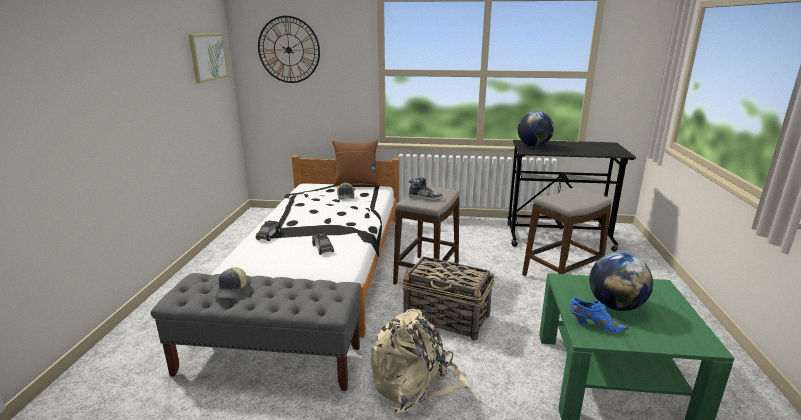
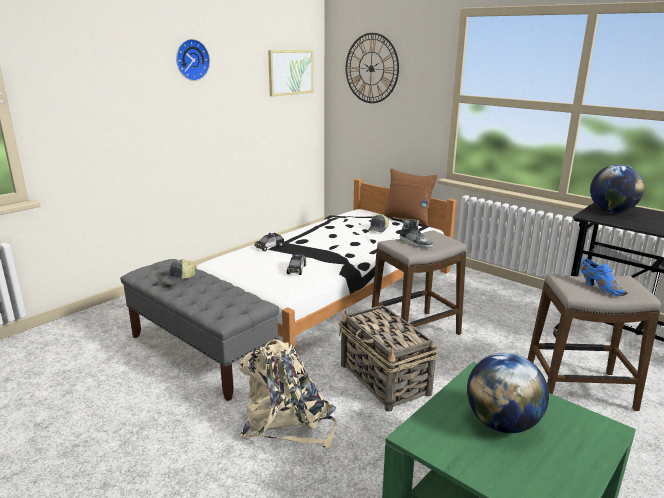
camera: 35 degrees right, 0 degrees up
(126, 46) = (191, 60): none -> wall clock
(593, 325) = (441, 430): blue shoe -> blue shoe (599, 287)

